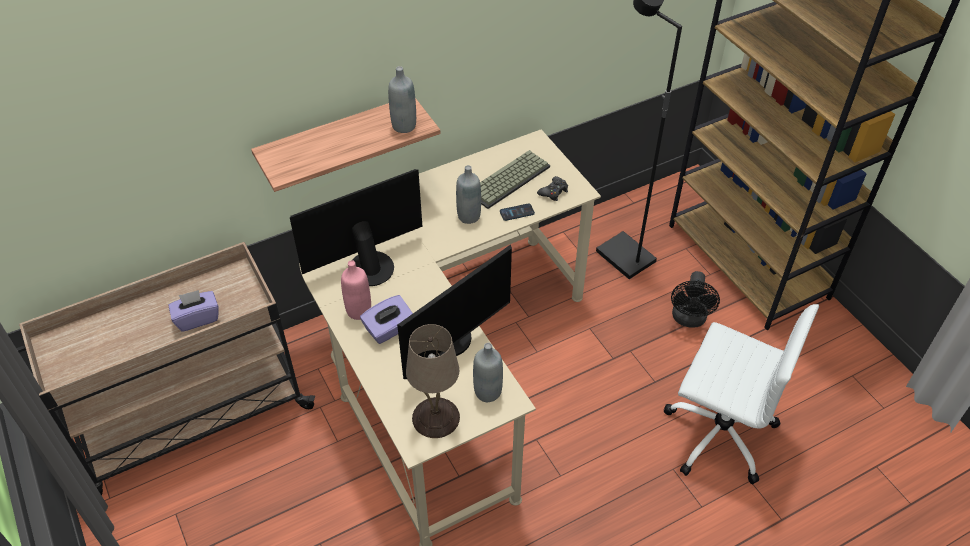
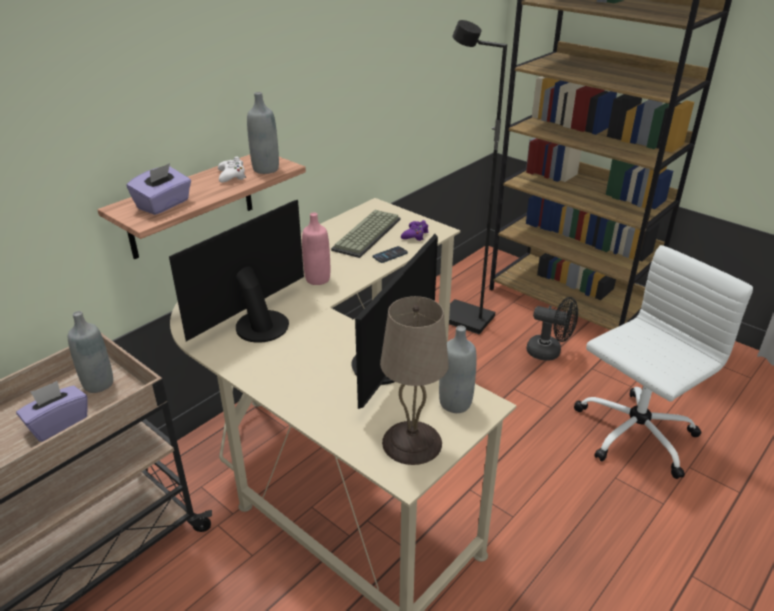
camera: 20 degrees left, 15 degrees down
(359, 311) = (266, 365): pink bottle -> pink bottle (317, 279)
(371, 129) = (232, 176): none -> white game controller
(389, 329) = (310, 373): purple tissue box -> purple tissue box (164, 205)
(469, 216) = (344, 266): grey bottle -> grey bottle (98, 384)
(553, 192) = (415, 235): black game controller -> purple game controller
(689, 319) = (549, 352): black fan -> black fan turned 60 degrees counterclockwise
(717, 432) = (633, 434): white office chair -> white office chair turned 45 degrees counterclockwise

